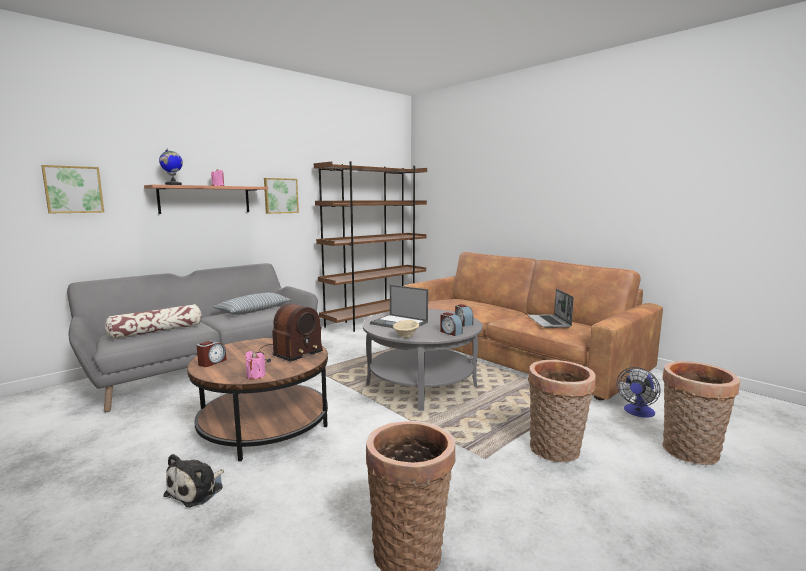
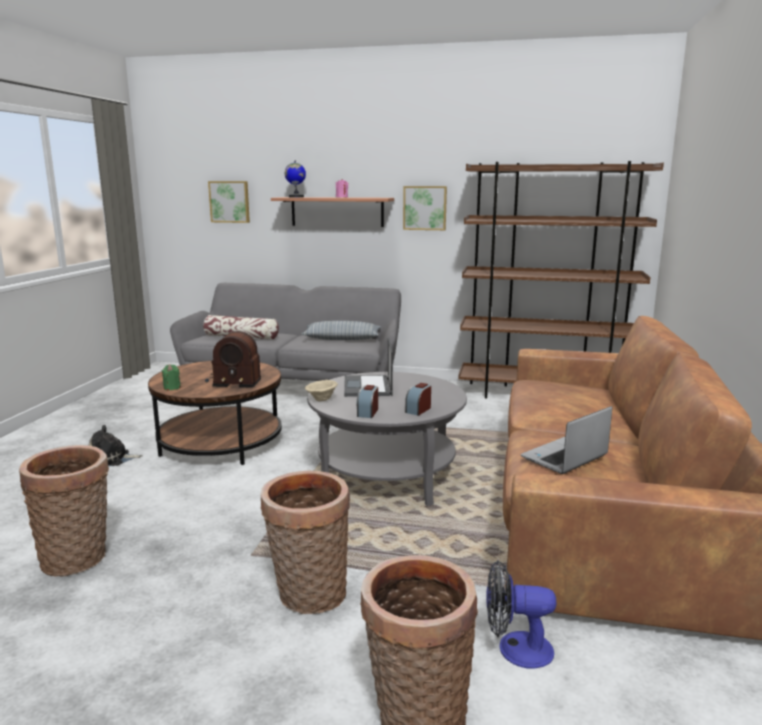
camera: 55 degrees right, 5 degrees up
(212, 362) = (187, 369): alarm clock -> none
(255, 376) = (172, 387): pink candle -> green candle

